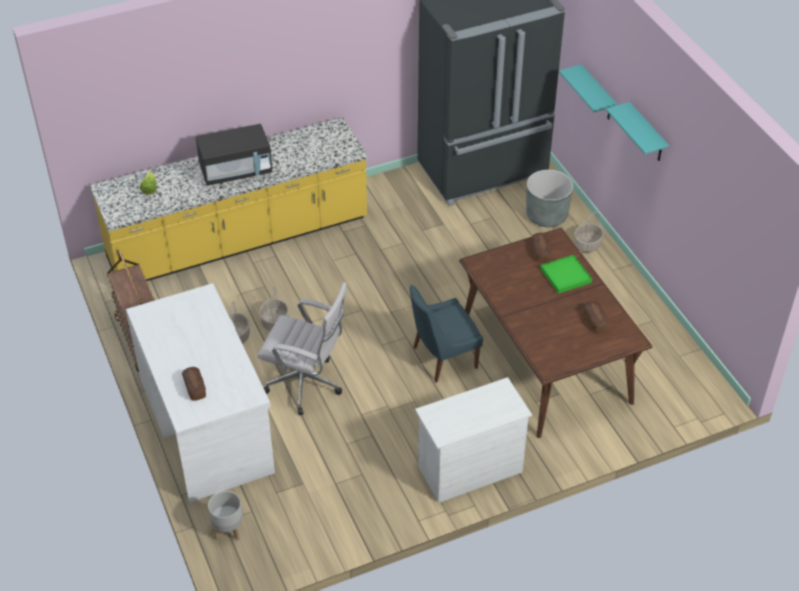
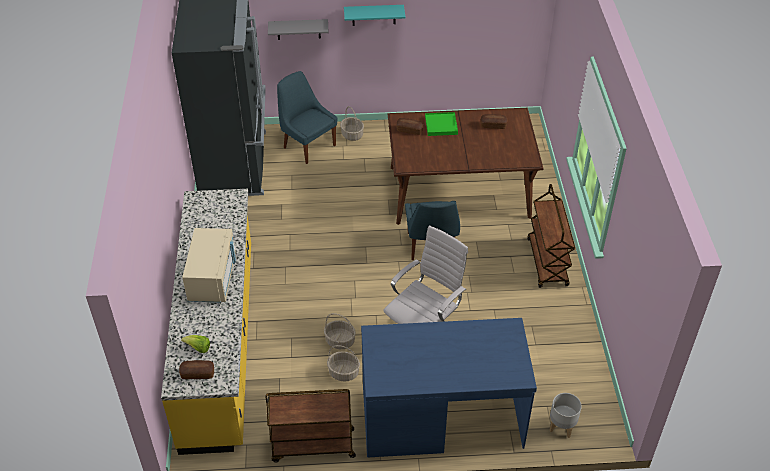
camera: 70 degrees left, 0 degrees up
(195, 388) = (488, 364): bread -> bread (197, 374)
(207, 425) = (441, 417): white desk -> blue desk
(236, 171) = (212, 278): black microwave -> beige microwave
(469, 469) = (547, 263): white dresser -> brown cart
(546, 215) = (308, 145): grey planter -> blue chair
(597, 94) = (298, 29): turquoise shelf -> grey shelf

